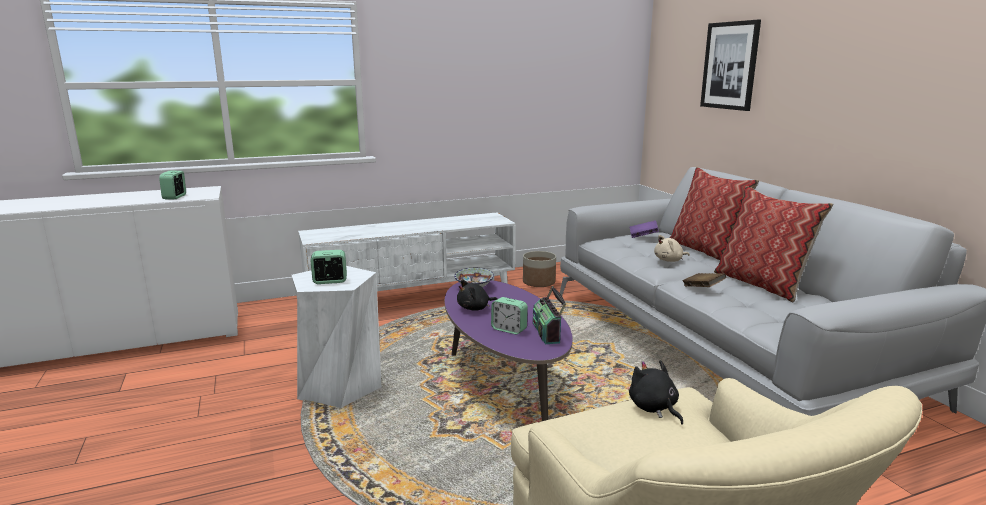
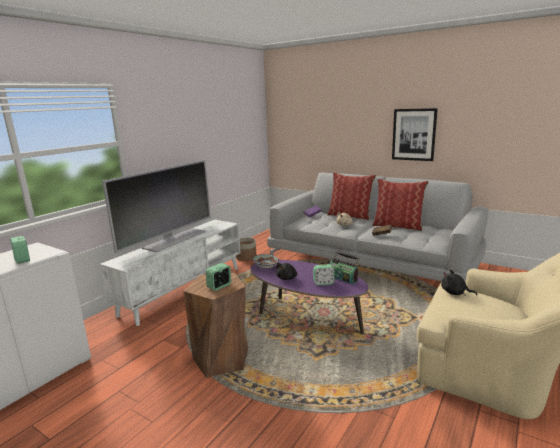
camera: 35 degrees left, 0 degrees up
(340, 387) = (222, 359): white stool -> brown stool
(409, 224) = (174, 239): none -> television
(730, 65) = (328, 116): picture -> picture (414, 134)

